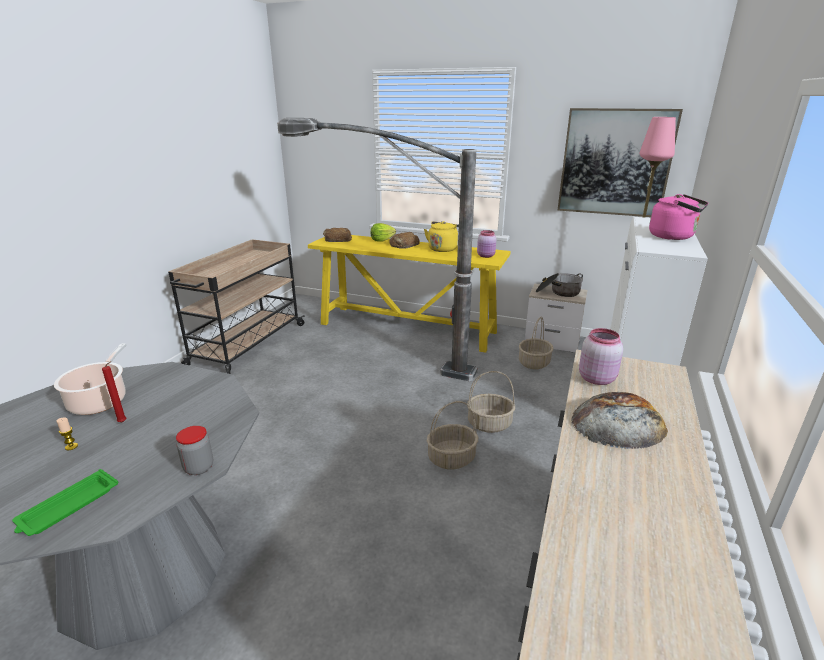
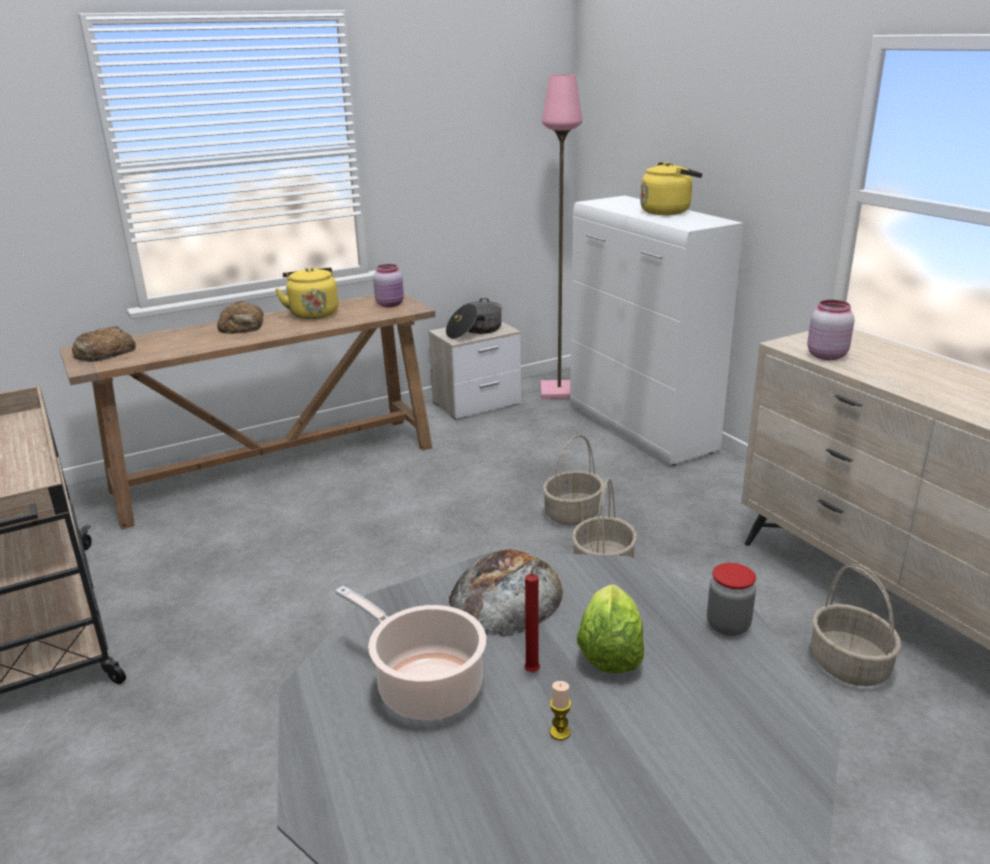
camera: 50 degrees left, 0 degrees up
(68, 507) = (738, 750): green tray -> none
(382, 240) = (188, 330): lettuce -> lettuce (610, 651)
(383, 358) = (322, 519): floor lamp -> none
(408, 328) = (279, 468): yellow console table -> brown console table
(534, 363) = (501, 434): basket -> basket (850, 665)
(615, 163) = (493, 139): picture -> none
(618, 423) = (908, 375): bread -> bread (506, 595)
(674, 237) = (668, 212): pink kettle -> yellow kettle

